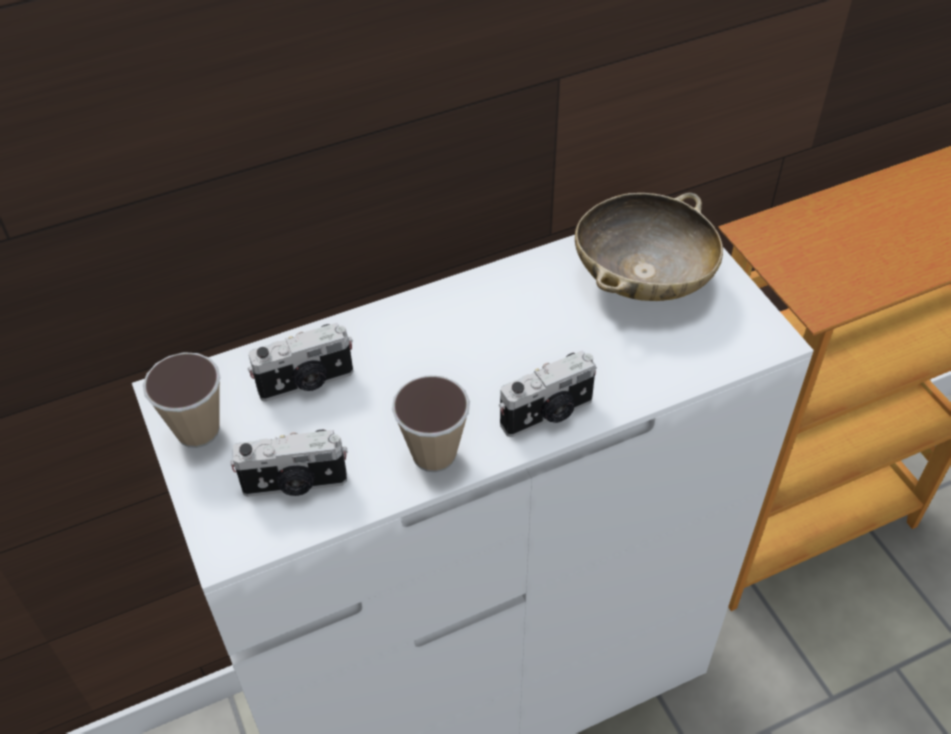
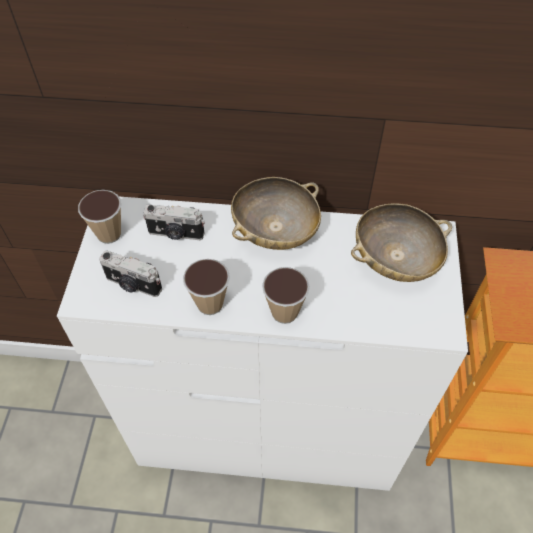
camera: 30 degrees right, 5 degrees up
(453, 314) = (275, 231): none -> beige bowl
(548, 414) = (284, 312): camera -> cup

